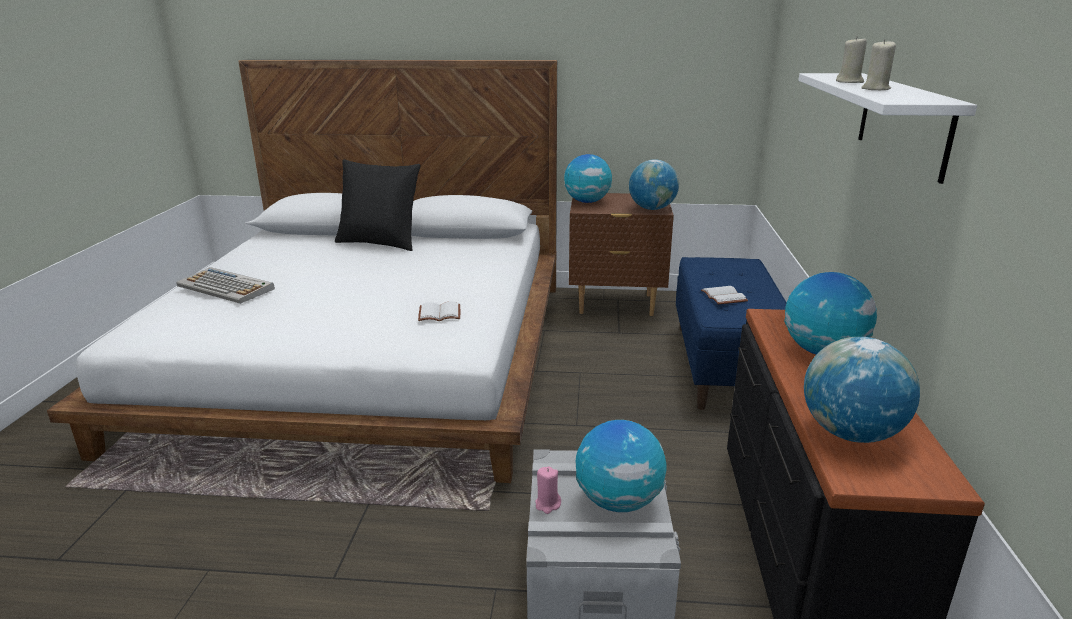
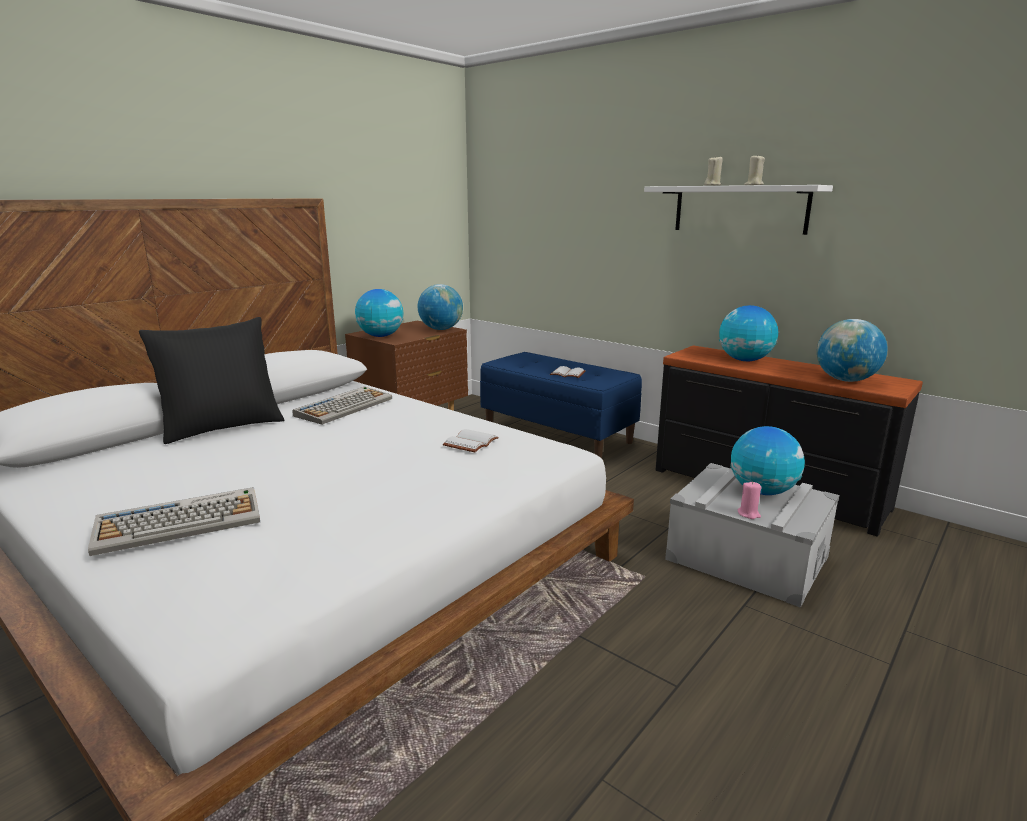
camera: 55 degrees left, 5 degrees down
(461, 254) = (344, 407): none -> keyboard

